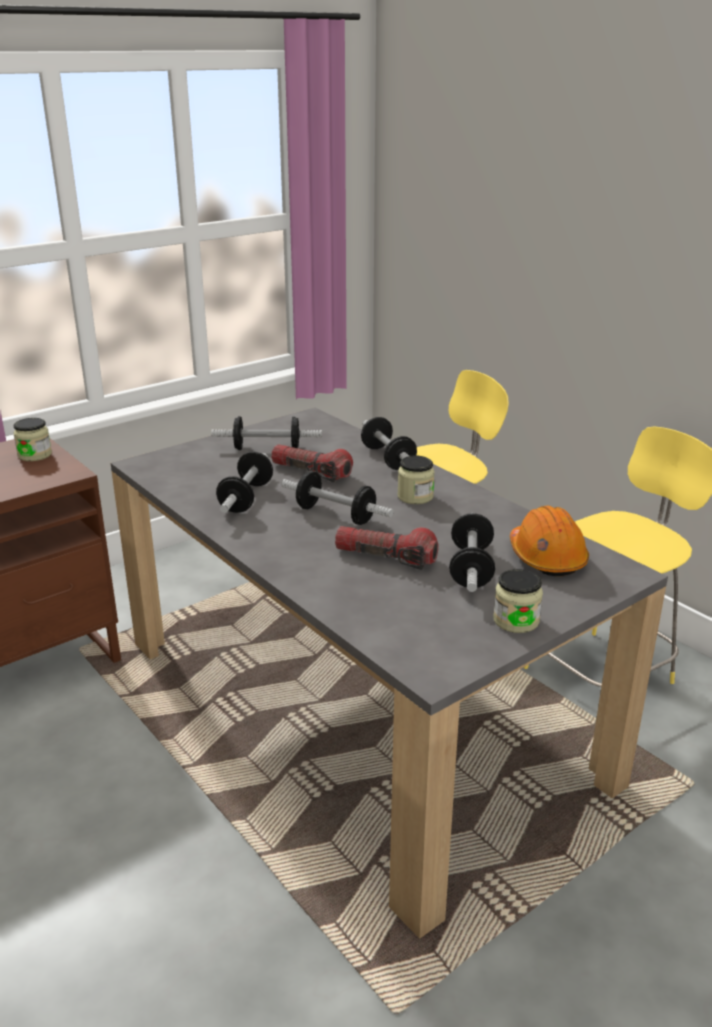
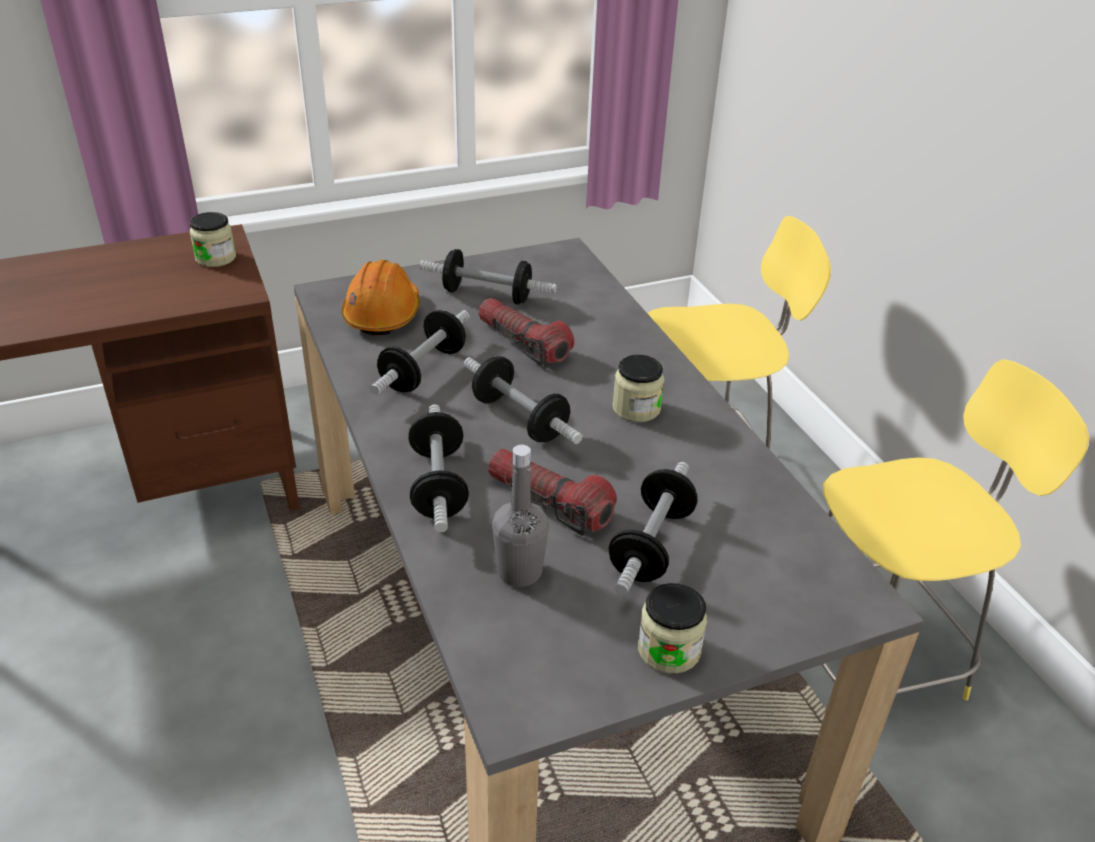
camera: 15 degrees right, 10 degrees up
(388, 458) = (631, 338): dumbbell -> dumbbell (438, 485)
(388, 598) = (519, 572): none -> grey bottle
(546, 557) = (764, 549): orange hard hat -> orange hard hat (382, 314)

